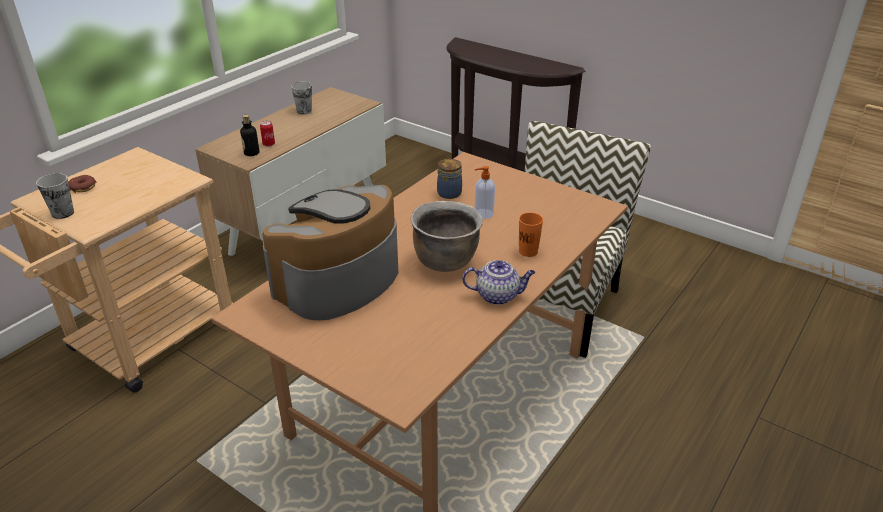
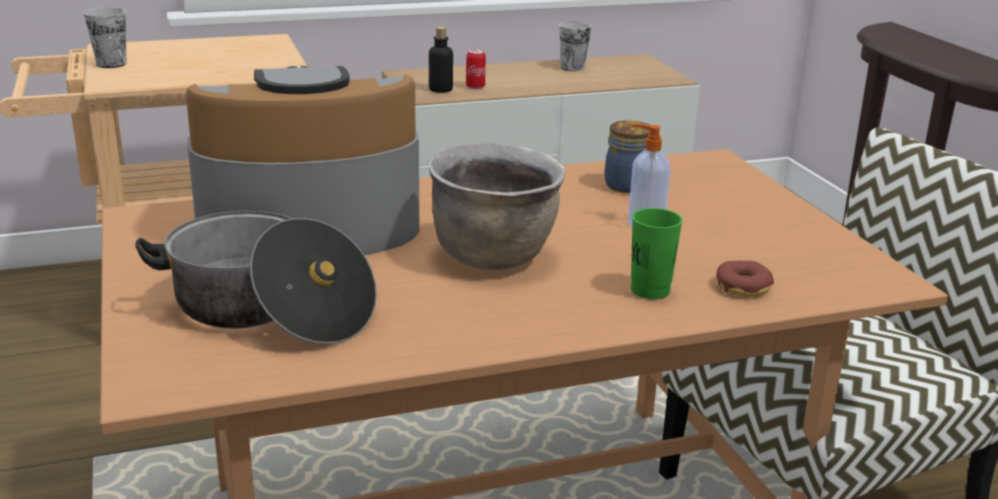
camera: 35 degrees right, 10 degrees down
(83, 187) = (169, 50): donut -> donut (743, 287)
(391, 337) = (268, 310): none -> cooking pot
(498, 295) = (508, 325): teapot -> none
(528, 251) = (650, 290): orange cup -> green cup

